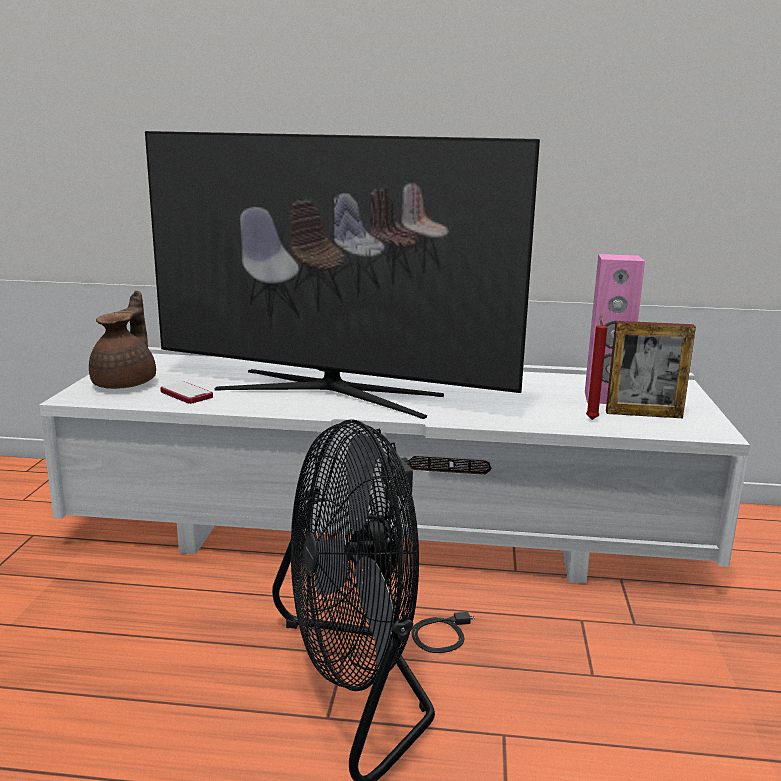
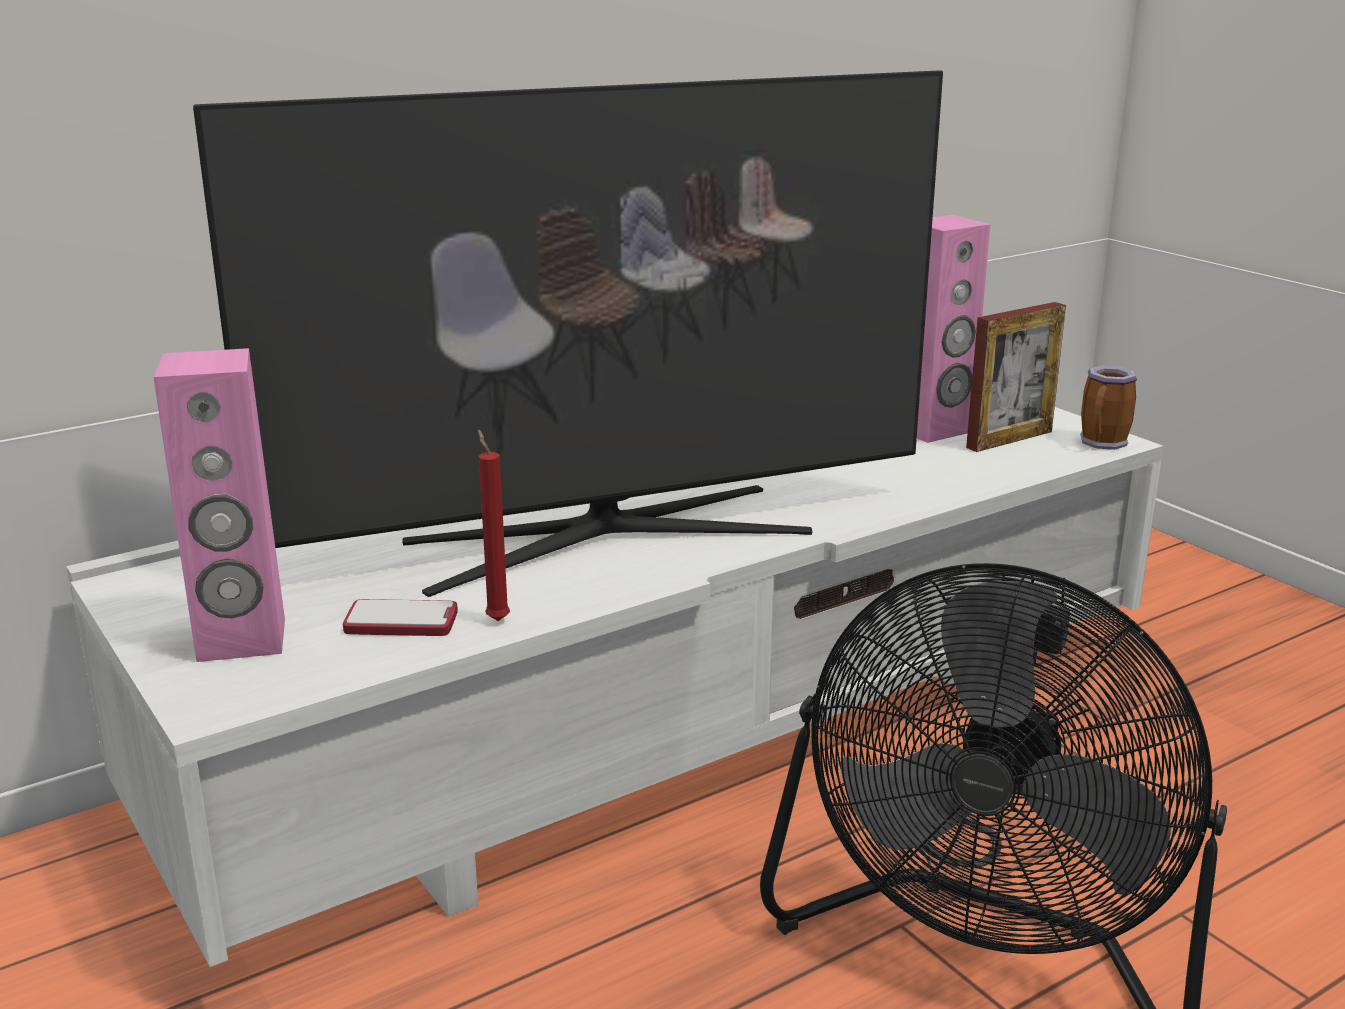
camera: 40 degrees left, 5 degrees up
(127, 383) = (241, 640): brown teapot -> pink speaker
(592, 419) = (977, 464): red candle -> red candle (496, 619)
(704, 432) = (1104, 444): none -> mug

